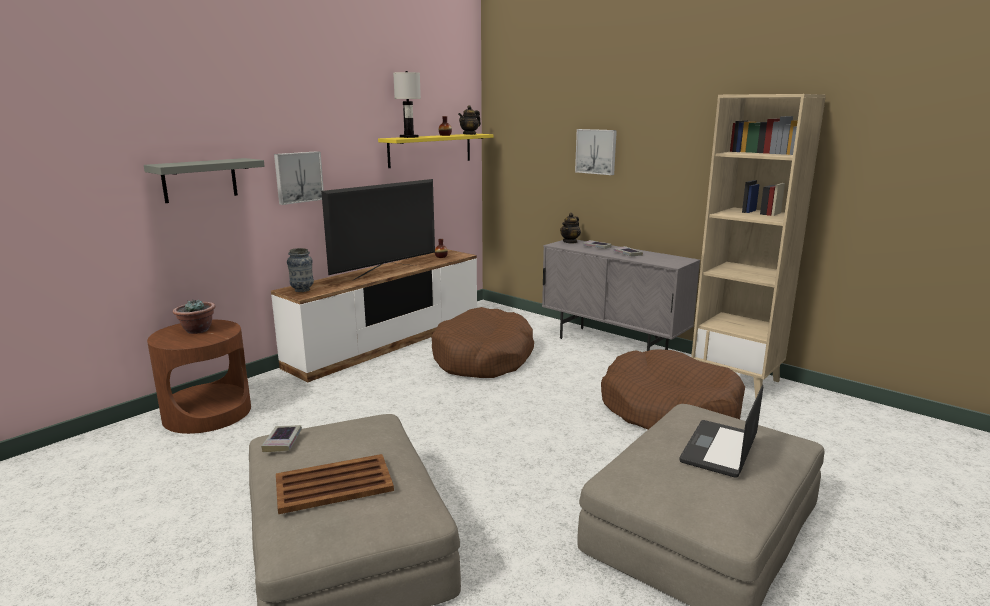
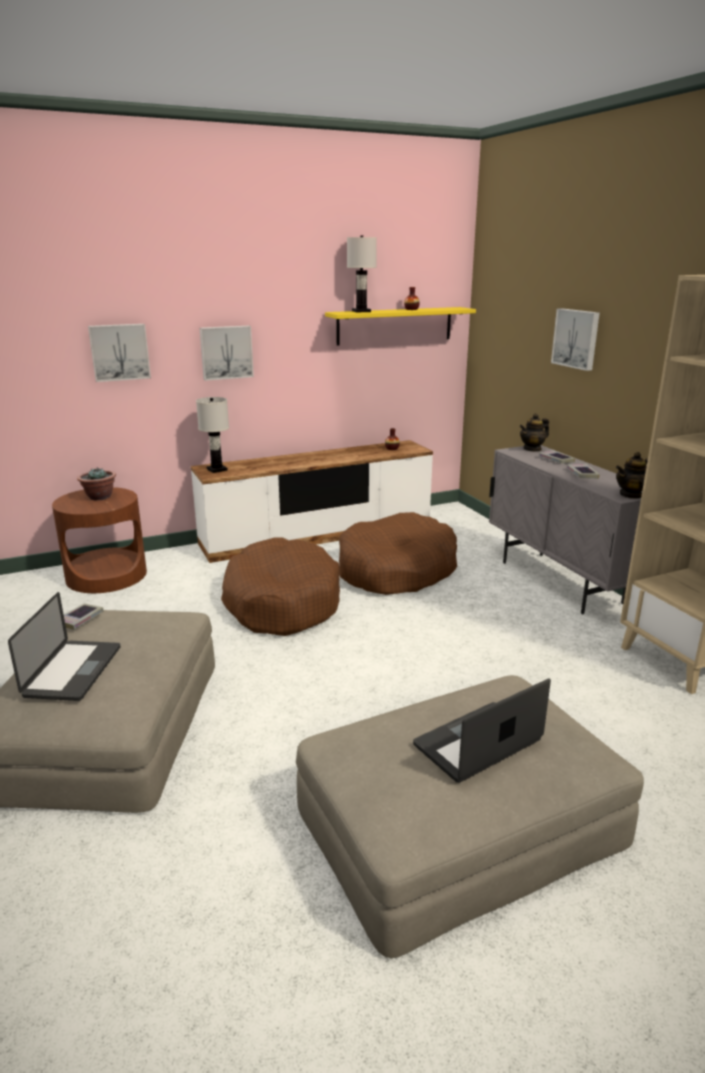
camera: 25 degrees right, 5 degrees up
(200, 180) = (119, 352): grey shelf -> picture
(302, 290) = (217, 469): vase -> white table lamp
(332, 484) = (73, 671): brown tray -> laptop
(385, 272) = (314, 460): television -> none
(470, 134) = (446, 308): teapot -> teapot (631, 495)
(669, 411) = (552, 679): brown dog bed -> brown dog bed (281, 602)

